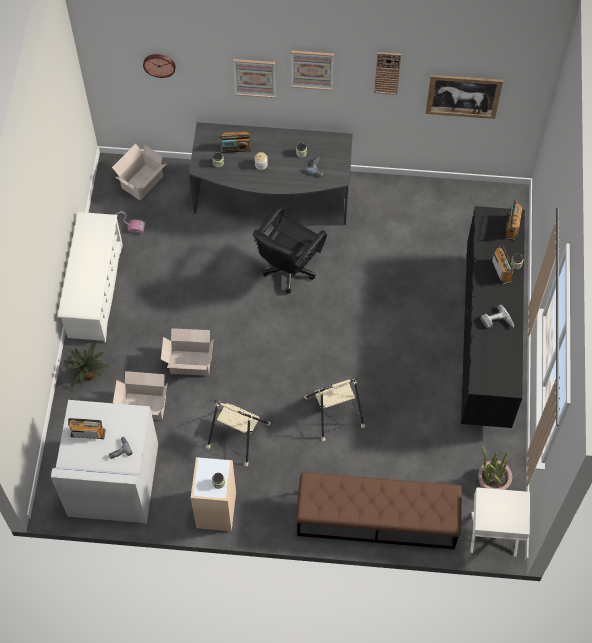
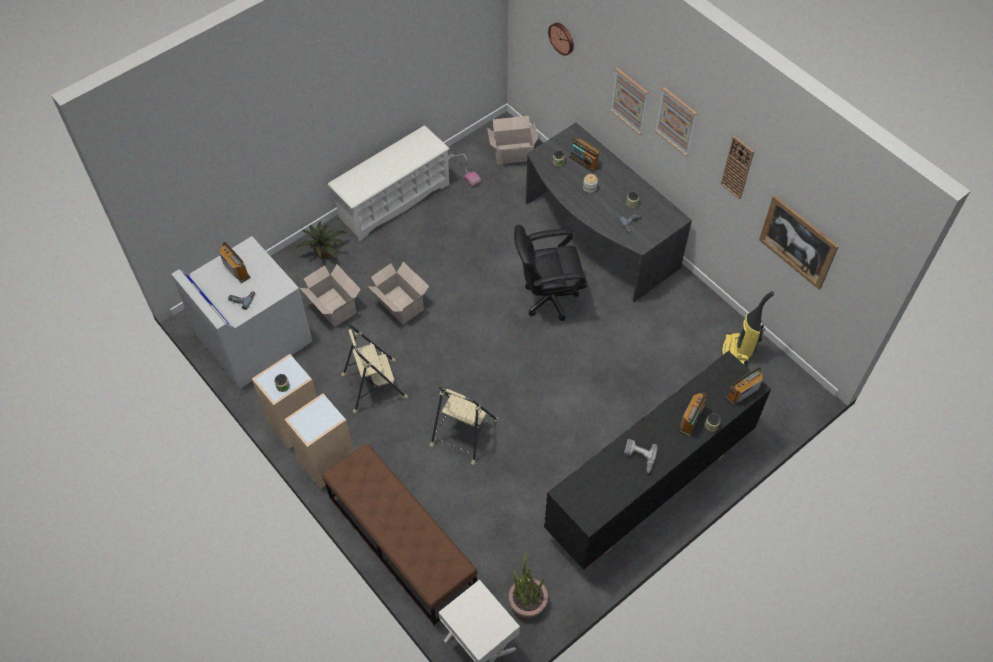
camera: 45 degrees right, 5 degrees down
(268, 515) = (326, 463): none -> bookcase
(445, 205) = (736, 353): none -> vacuum cleaner

